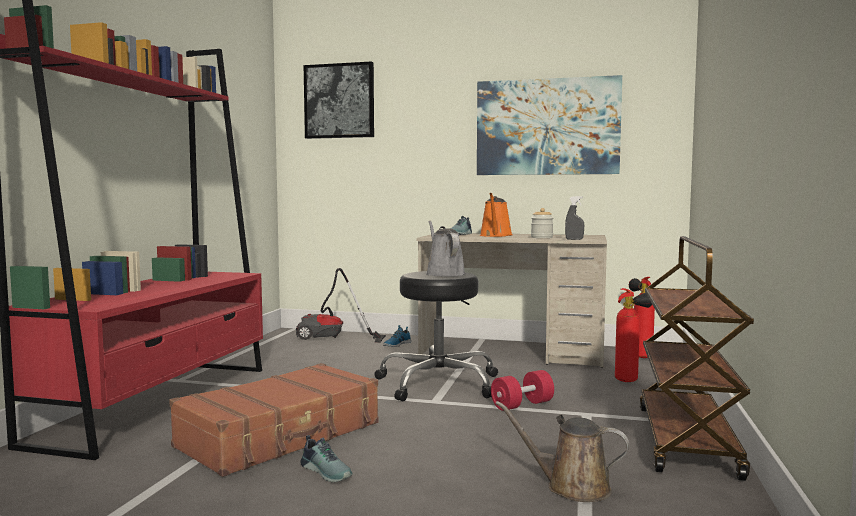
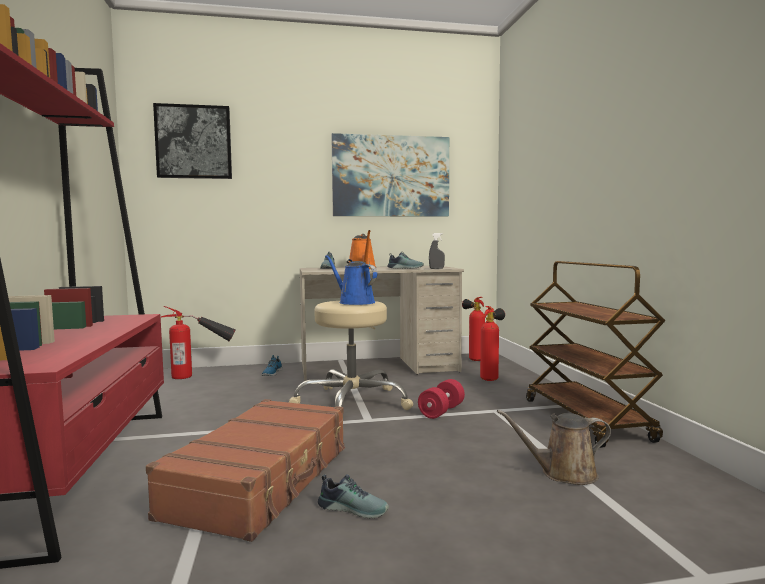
camera: 25 degrees left, 0 degrees up
(332, 338) = (201, 375): vacuum cleaner -> fire extinguisher
(438, 383) = (351, 403): black stool -> beige stool
(444, 274) = (354, 302): grey watering can -> blue watering can
(541, 237) = (405, 268): jar -> shoe

